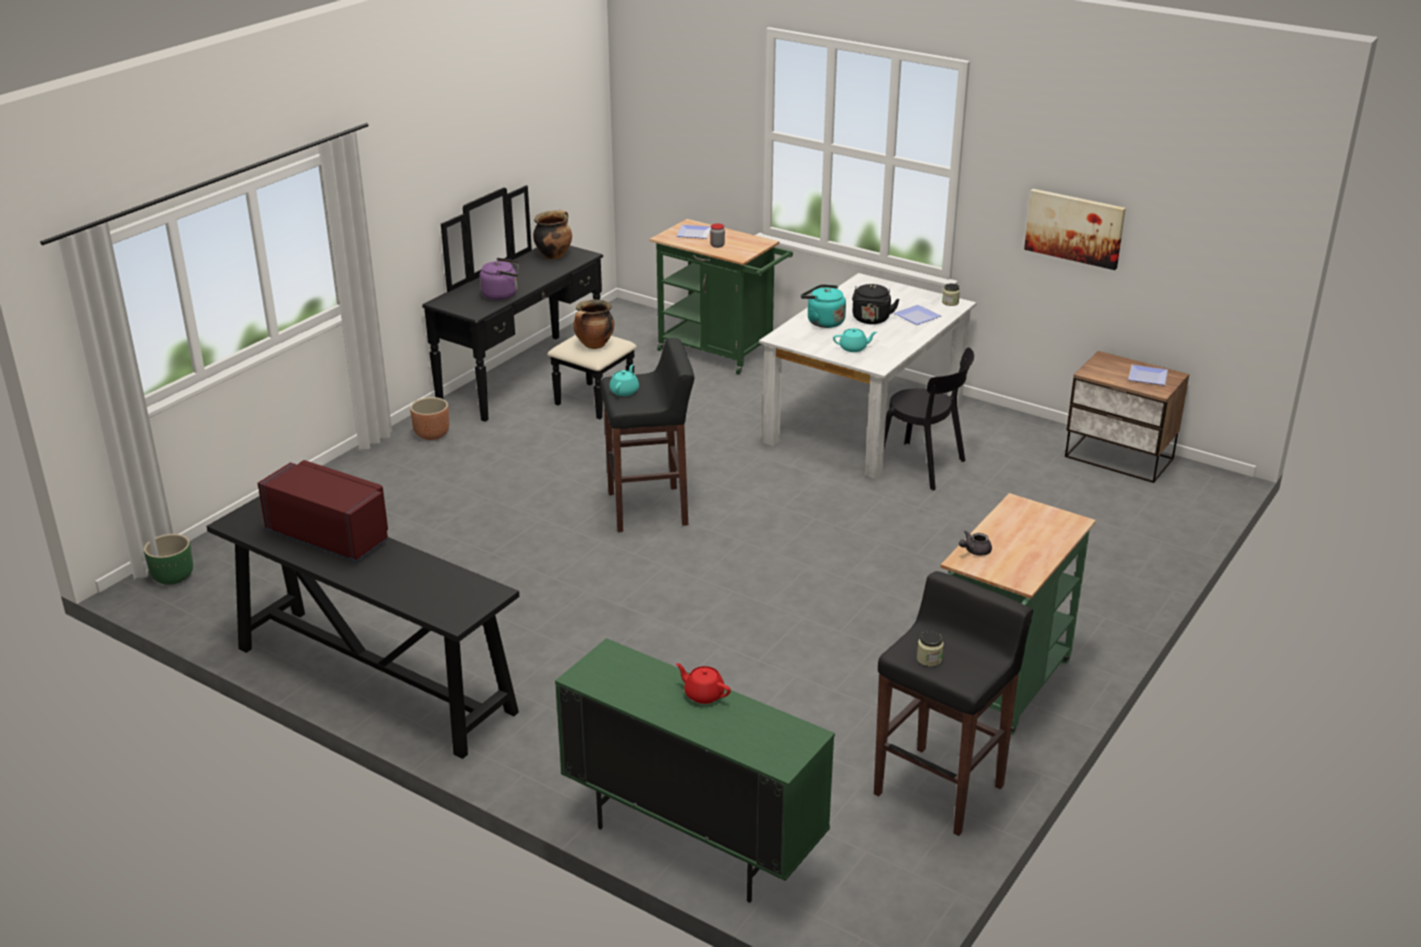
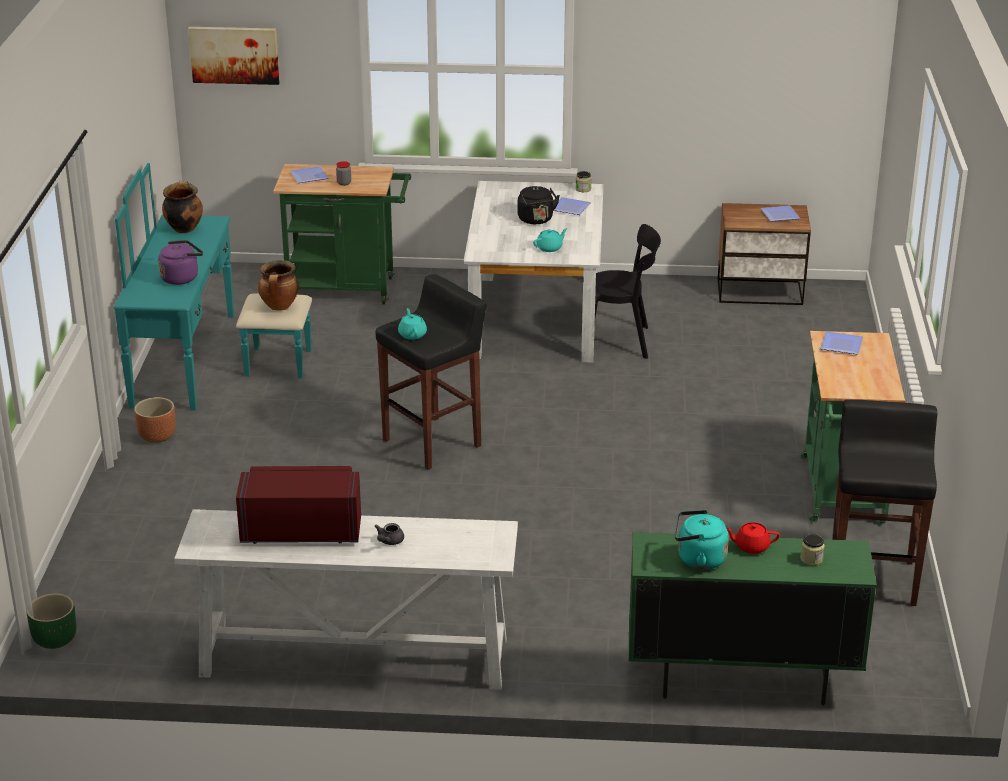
camera: 30 degrees left, 0 degrees up
(373, 679) = (352, 657): black console table -> white console table
(539, 382) = (206, 360): black dresser -> turquoise dresser
(823, 322) = (499, 231): turquoise kettle -> turquoise kettle (698, 559)
(929, 659) = (878, 468): jar -> jar (811, 559)
(974, 551) = (833, 381): grey teapot -> grey teapot (389, 541)
(1026, 516) = (840, 344): none -> plate
(1074, 228) = (689, 99): picture -> picture (234, 54)

